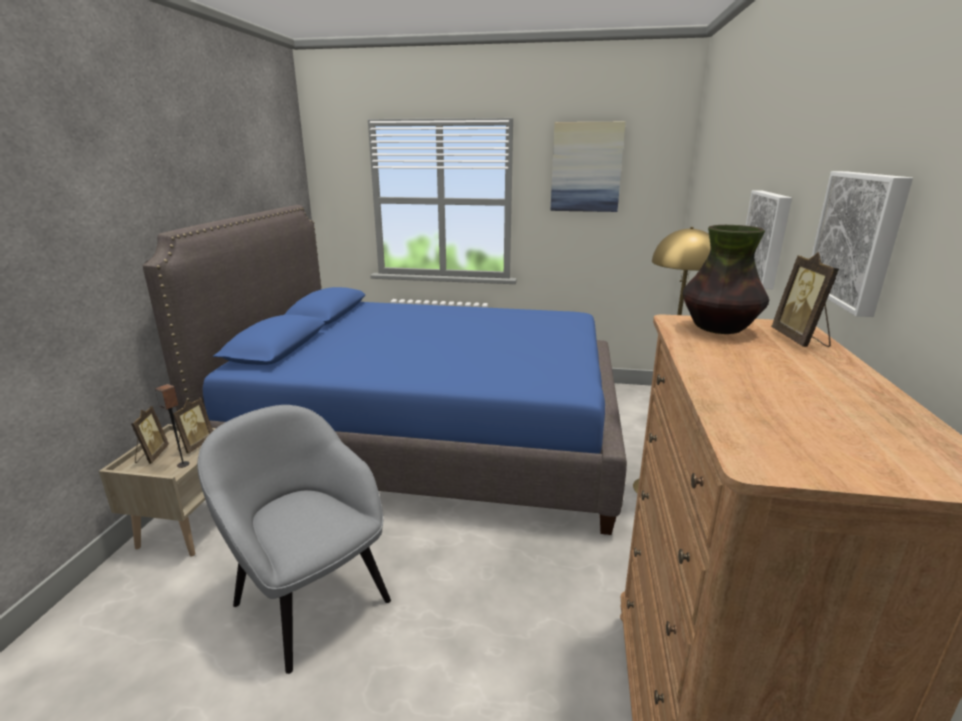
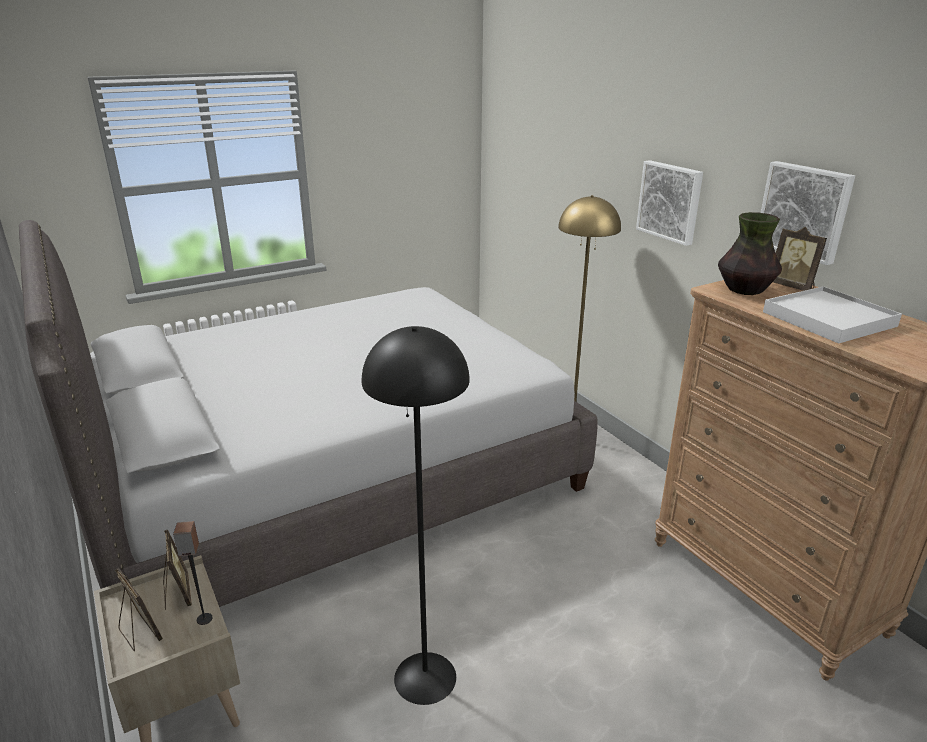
camera: 40 degrees left, 5 degrees up
(310, 600) = (425, 677): grey armchair -> black floor lamp
(430, 437) = (330, 476): blue bed -> grey bed
(586, 167) = (384, 125): picture -> none
(763, 375) = (828, 319): none -> white tray

